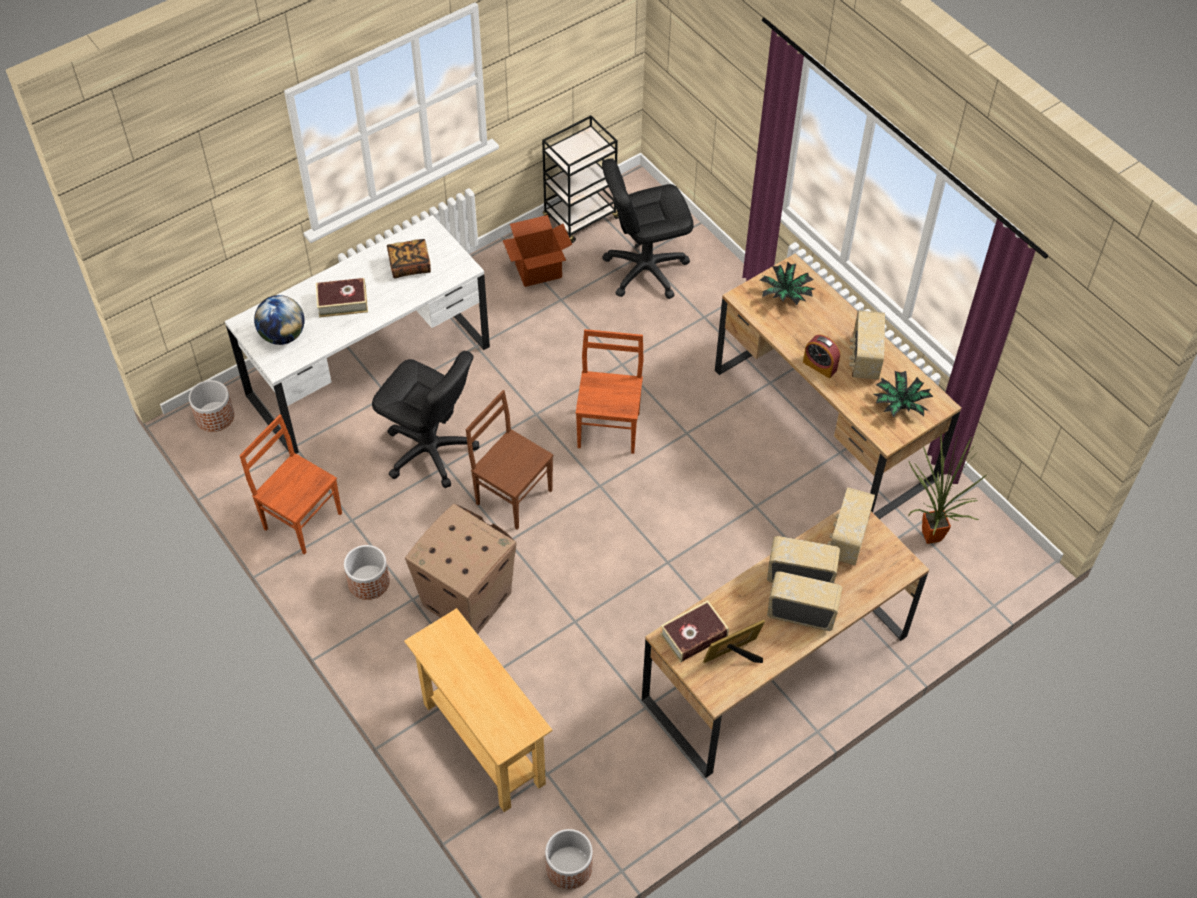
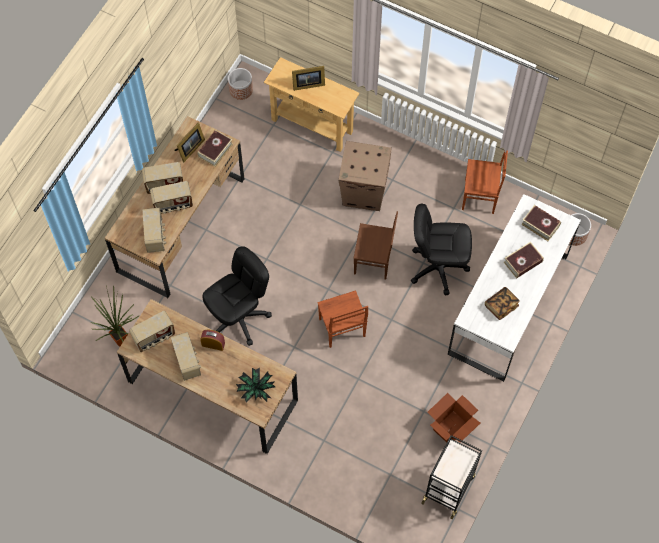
camera: 155 degrees right, 10 degrees up
(283, 335) = (540, 225): globe -> book
(368, 582) = (421, 178): planter -> none
(480, 692) = (307, 84): none -> picture frame
(645, 270) = (381, 462): black office chair -> black office chair (239, 318)
(900, 404) = (154, 337): potted plant -> radio

